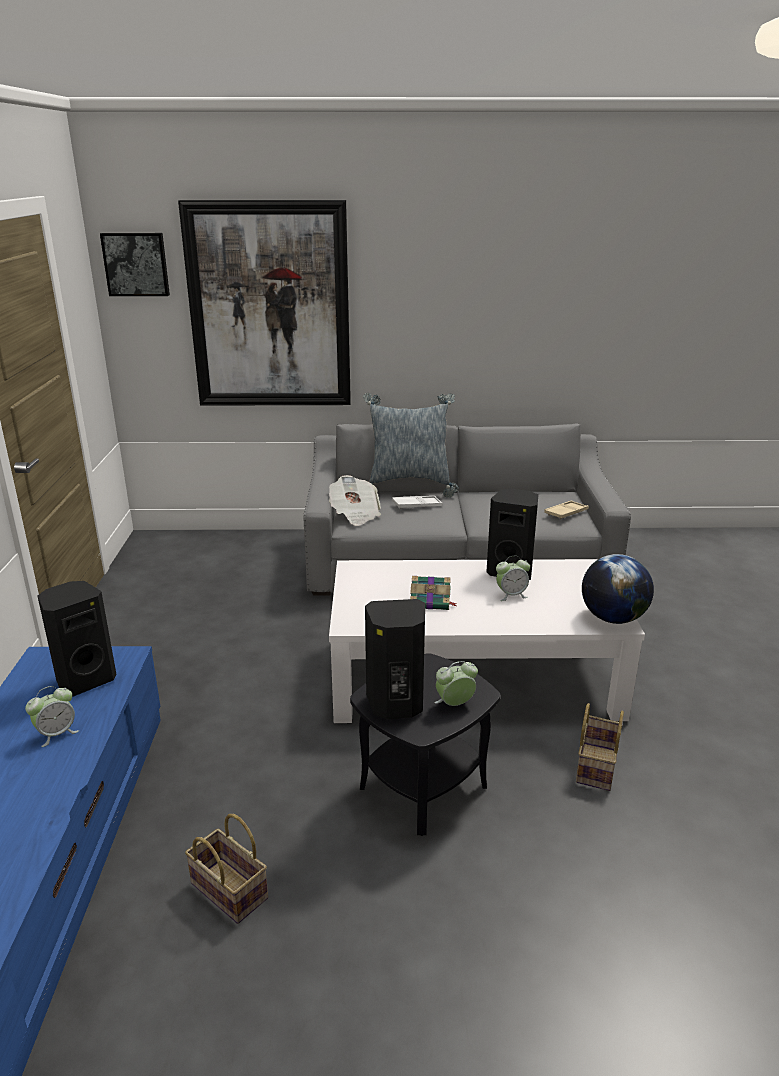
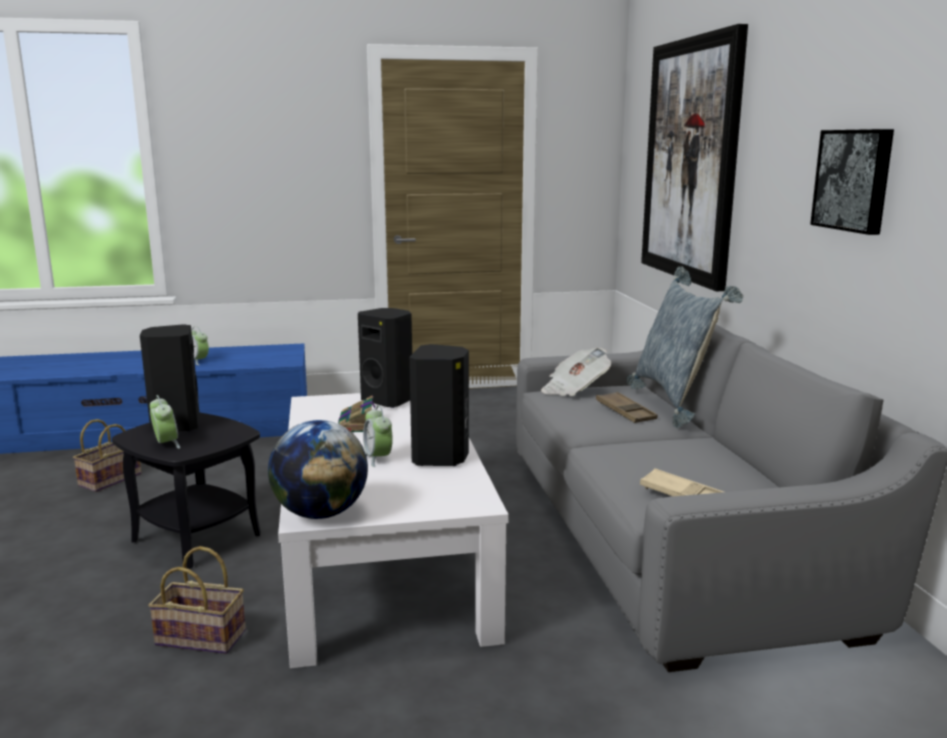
camera: 80 degrees right, 10 degrees down
(84, 680) = (258, 358): black speaker -> black speaker (389, 400)
(136, 264) = (637, 115): picture -> picture (854, 180)
(417, 505) = (625, 412): white tray -> brown tray

